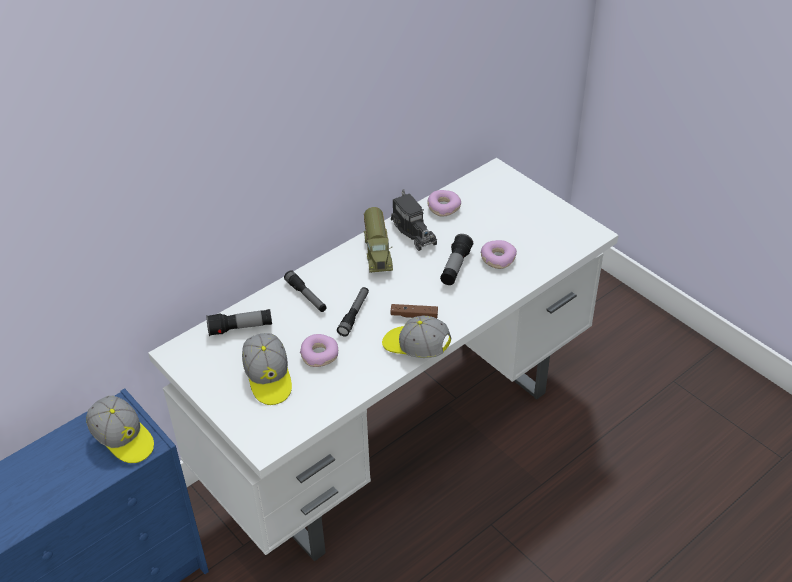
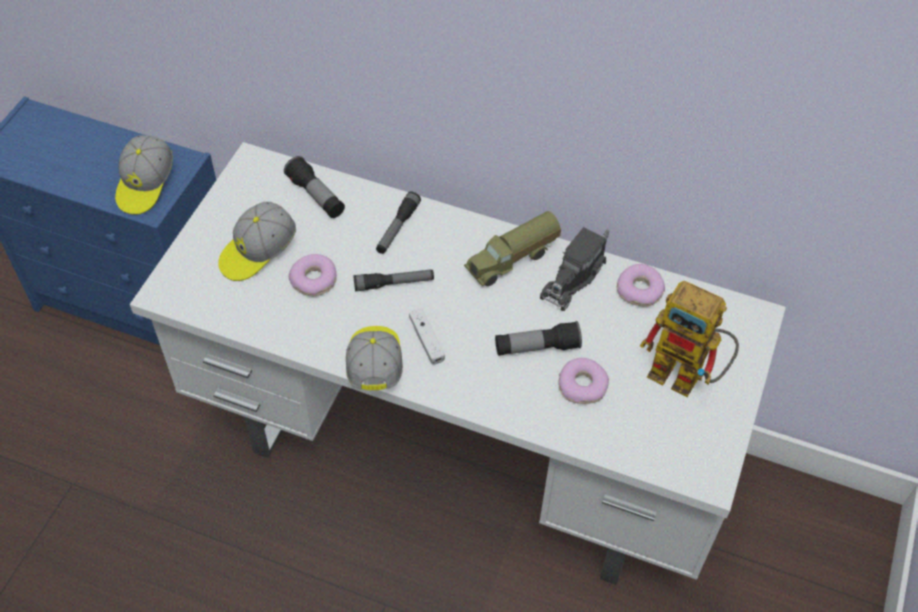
camera: 60 degrees right, 10 degrees up
(414, 315) = (426, 340): brown game controller -> white game controller
(519, 214) = (686, 377): none -> toy robot

